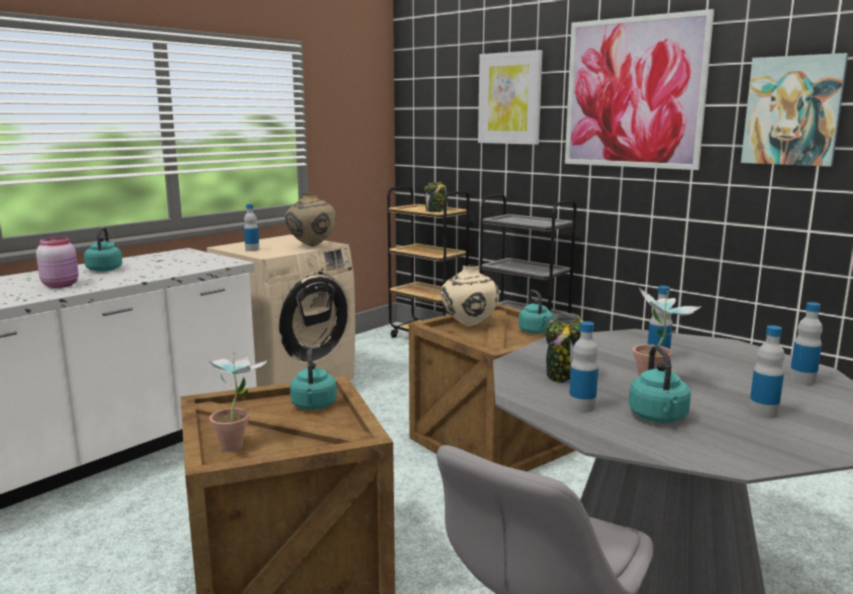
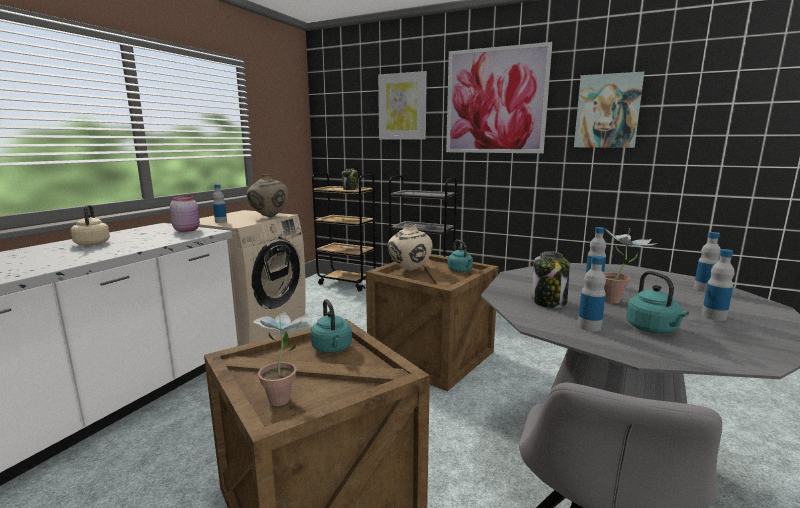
camera: 15 degrees left, 0 degrees up
(61, 285) = (53, 259): pink jar -> pink jar (187, 230)
(105, 269) = (93, 243): turquoise kettle -> beige kettle

